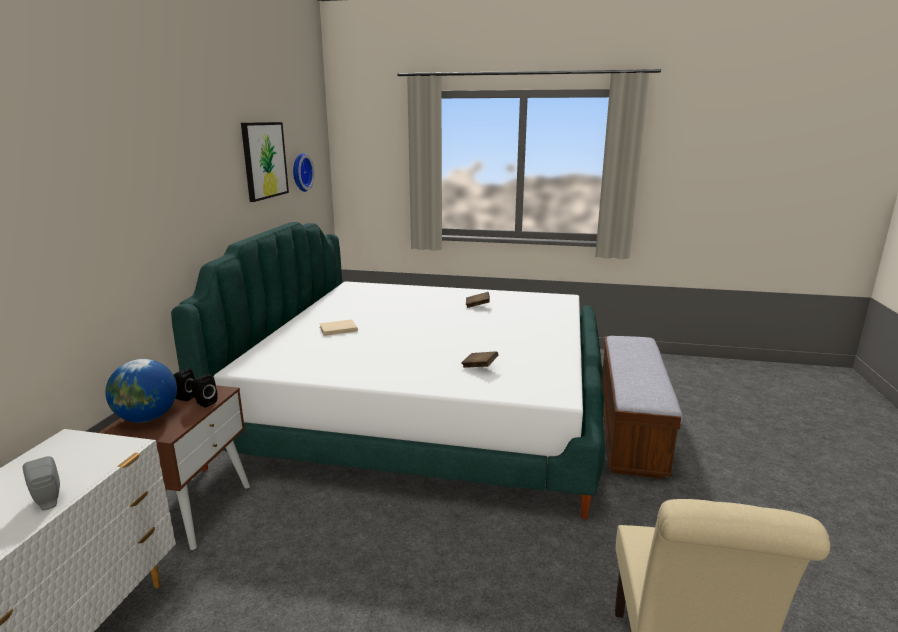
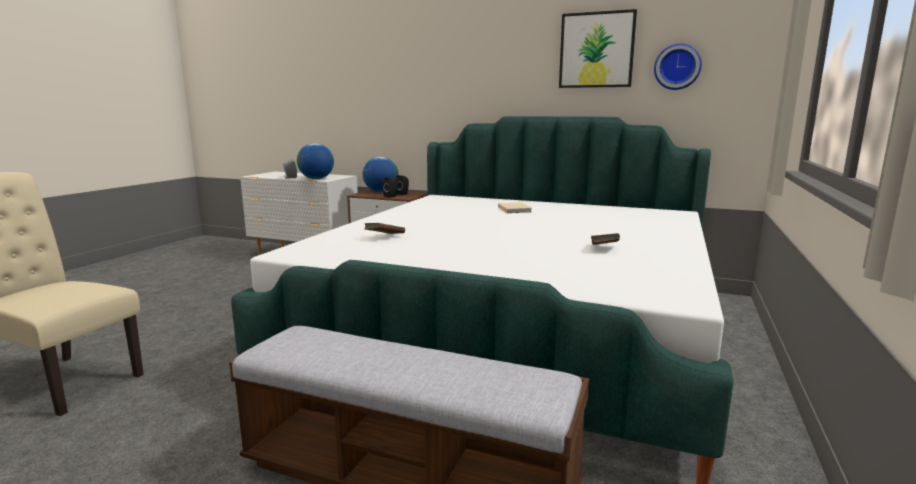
camera: 100 degrees right, 5 degrees down
(102, 460) = (316, 179): none -> globe

